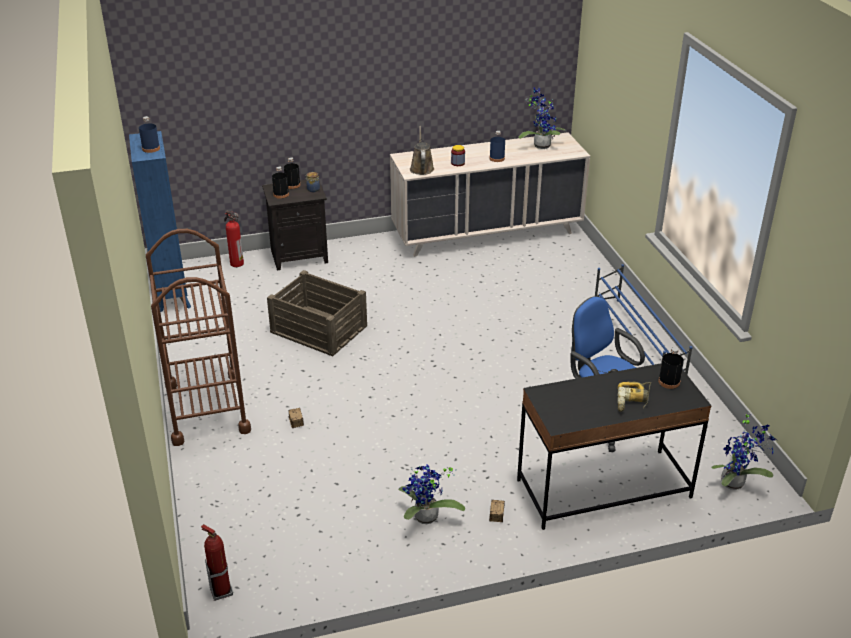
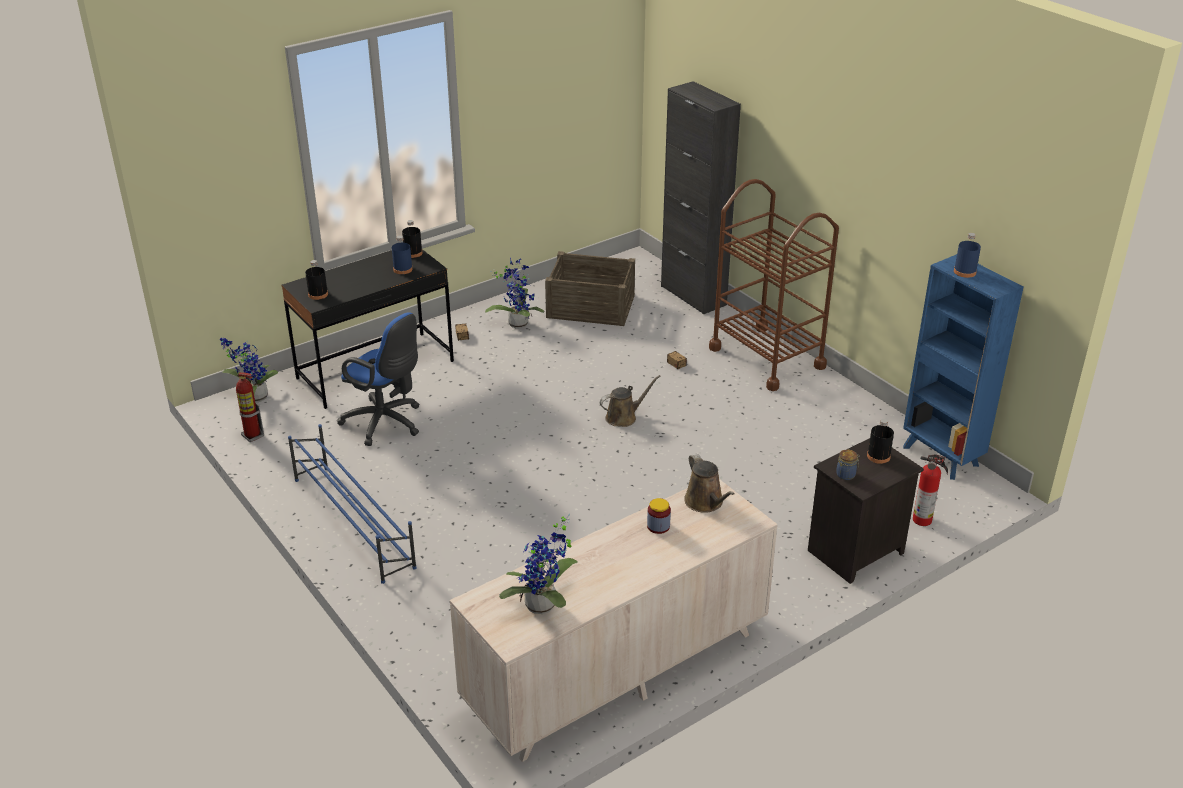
camera: 160 degrees right, 0 degrees up
(202, 509) = (693, 295): none -> black cabinet
(221, 591) = (635, 262): fire extinguisher -> fire extinguisher (253, 436)
(292, 185) = (882, 476): black bottle -> black bottle (413, 253)
(319, 328) = (735, 455): crate -> crate (591, 306)
(383, 379) = (624, 417): none -> brown watering can
(497, 158) = (602, 552): blue bottle -> blue bottle (403, 269)
(633, 401) = (350, 275): power drill -> none

